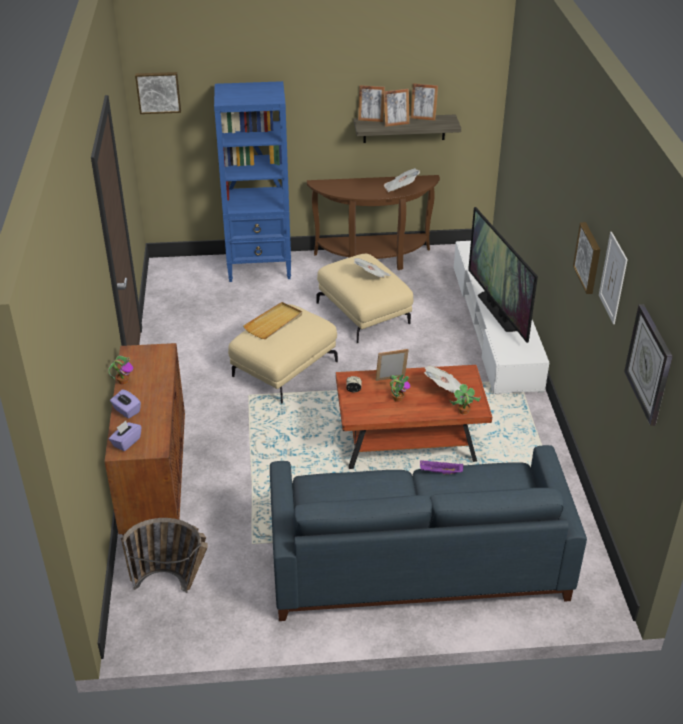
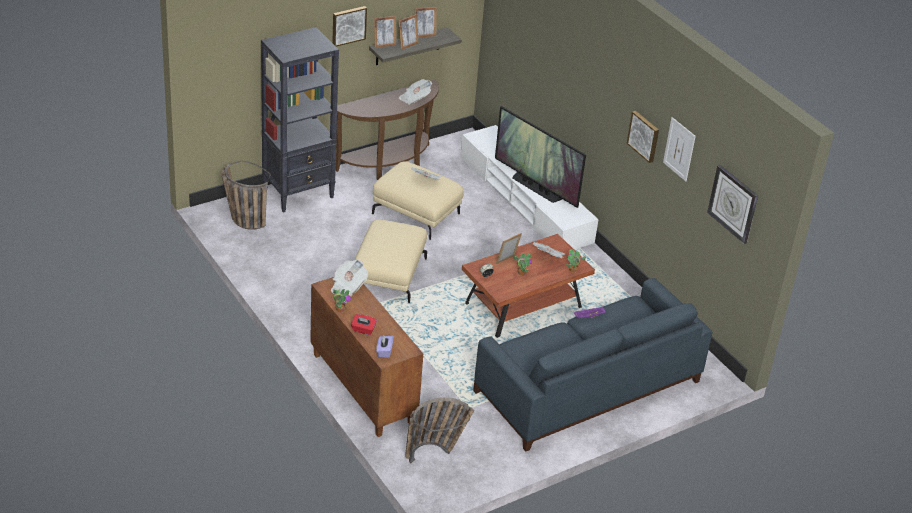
camera: 30 degrees left, 0 degrees up
(126, 411) = (363, 330): purple tissue box -> red tissue box
(155, 358) = (347, 286): none -> newspaper
(158, 92) = (212, 56): picture -> picture (348, 25)
(185, 279) = (242, 218): none -> basket
(260, 267) = (299, 193): blue bookcase -> black bookcase
(274, 322) = (381, 238): beige tray -> none

